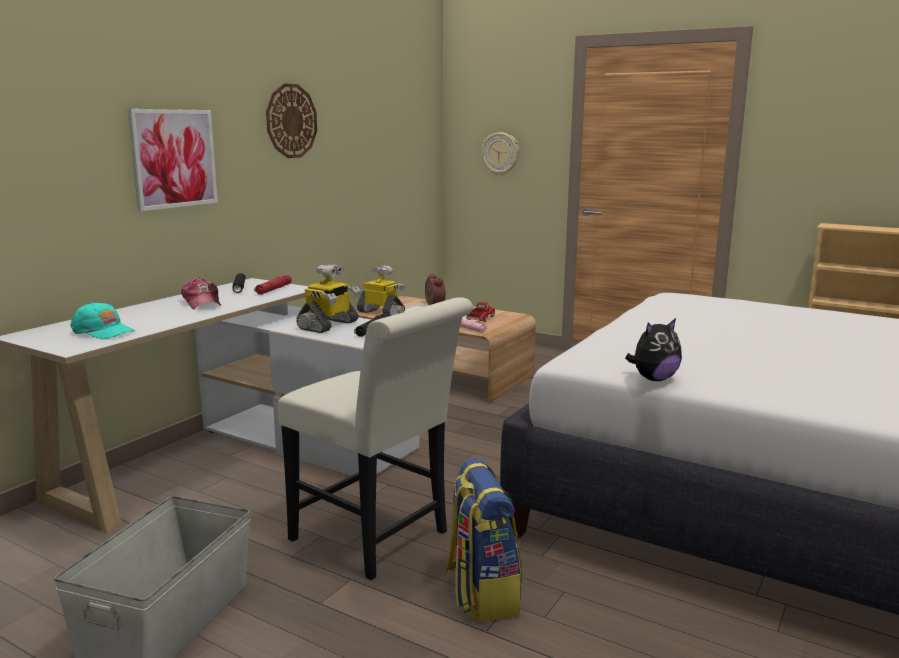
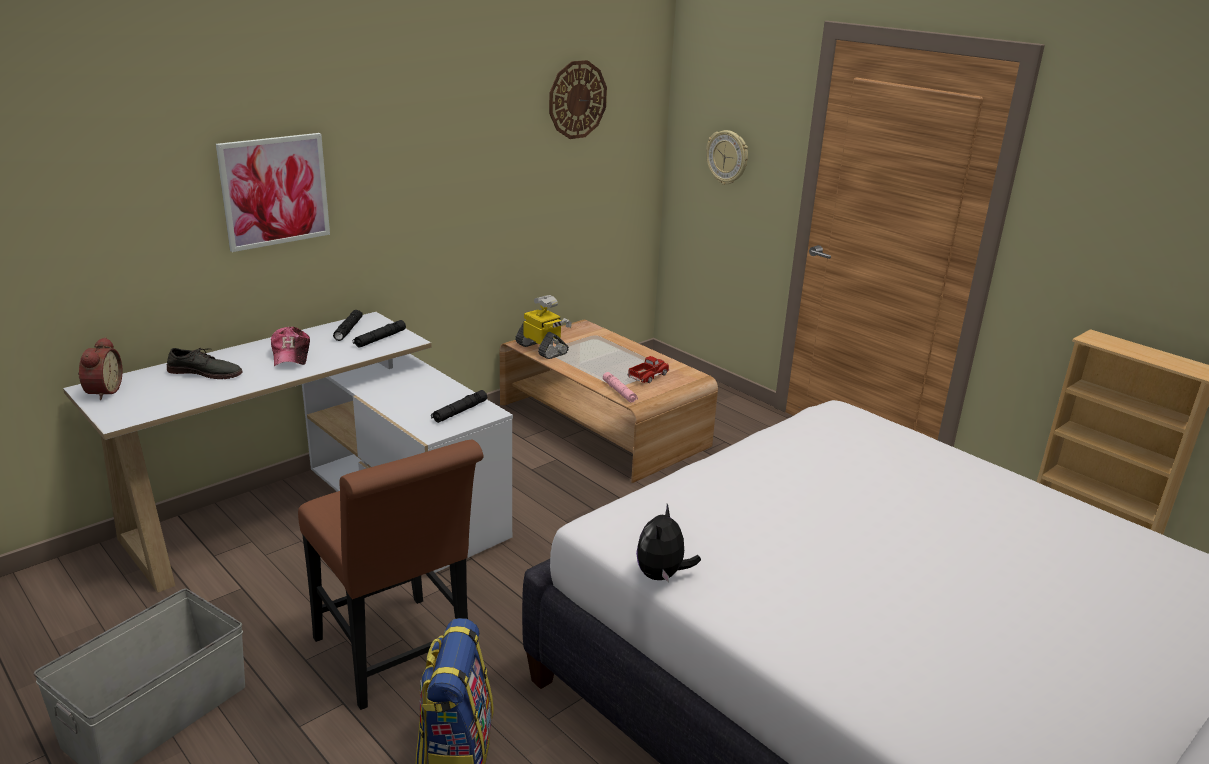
camera: 15 degrees right, 10 degrees up
(103, 331) = (164, 394): turquoise cap -> none
(130, 317) = (205, 372): none -> grey shoe
(273, 289) = (380, 339): red flashlight -> black flashlight
(291, 121) = (434, 131): wall clock -> wall clock (577, 99)
(329, 325) = (420, 396): toy robot -> none
(377, 539) = (397, 657): white chair -> brown chair
(433, 305) = (610, 343): alarm clock -> alarm clock (102, 391)
(653, 379) = (662, 575): plush toy -> plush toy turned 120 degrees clockwise

